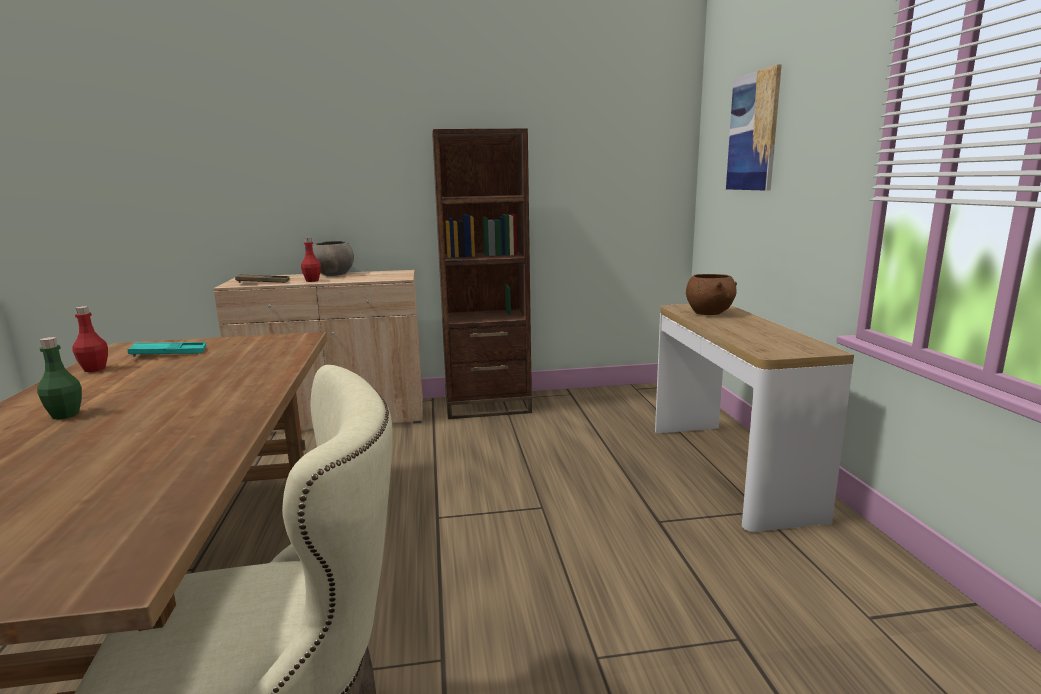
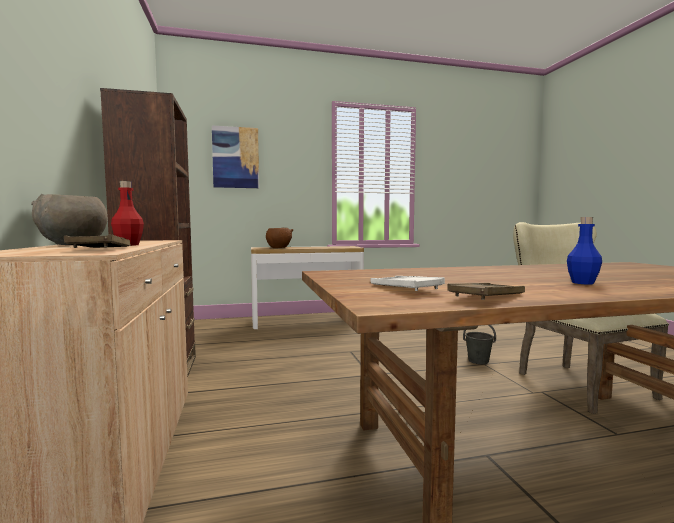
camera: 95 degrees left, 10 degrees down
(65, 415) = (582, 283): green bottle -> blue bottle
(94, 369) = (487, 296): red bottle -> brown tray
(169, 353) = (404, 288): turquoise tray -> white tray
(463, 657) = (478, 361): none -> grey bucket

